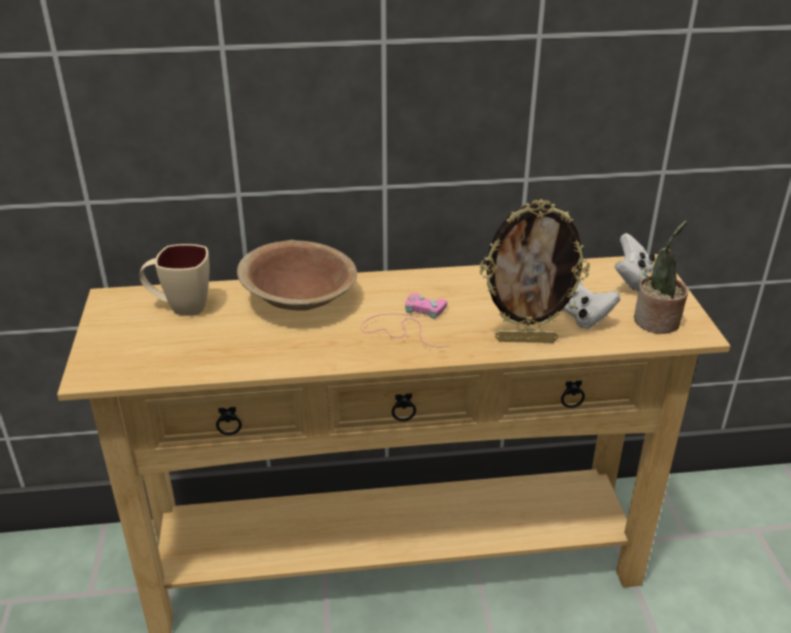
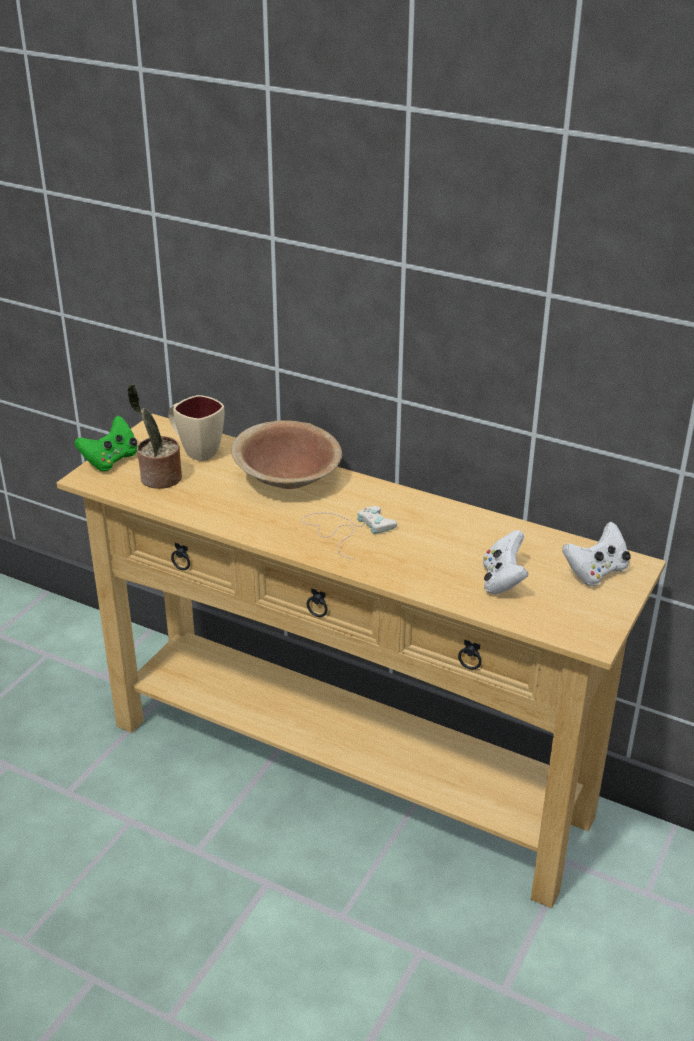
camera: 35 degrees right, 0 degrees up
(97, 348) = (111, 460): none -> green game controller
(407, 324) = (346, 530): pink game controller -> white game controller
(526, 339) = (428, 581): picture frame -> none
(657, 323) = (565, 616): potted plant -> potted plant (158, 479)

